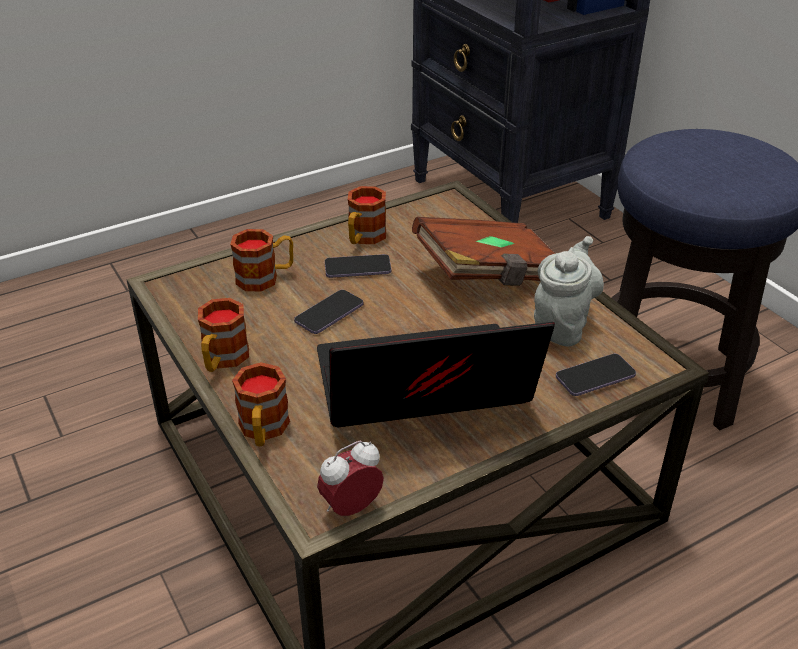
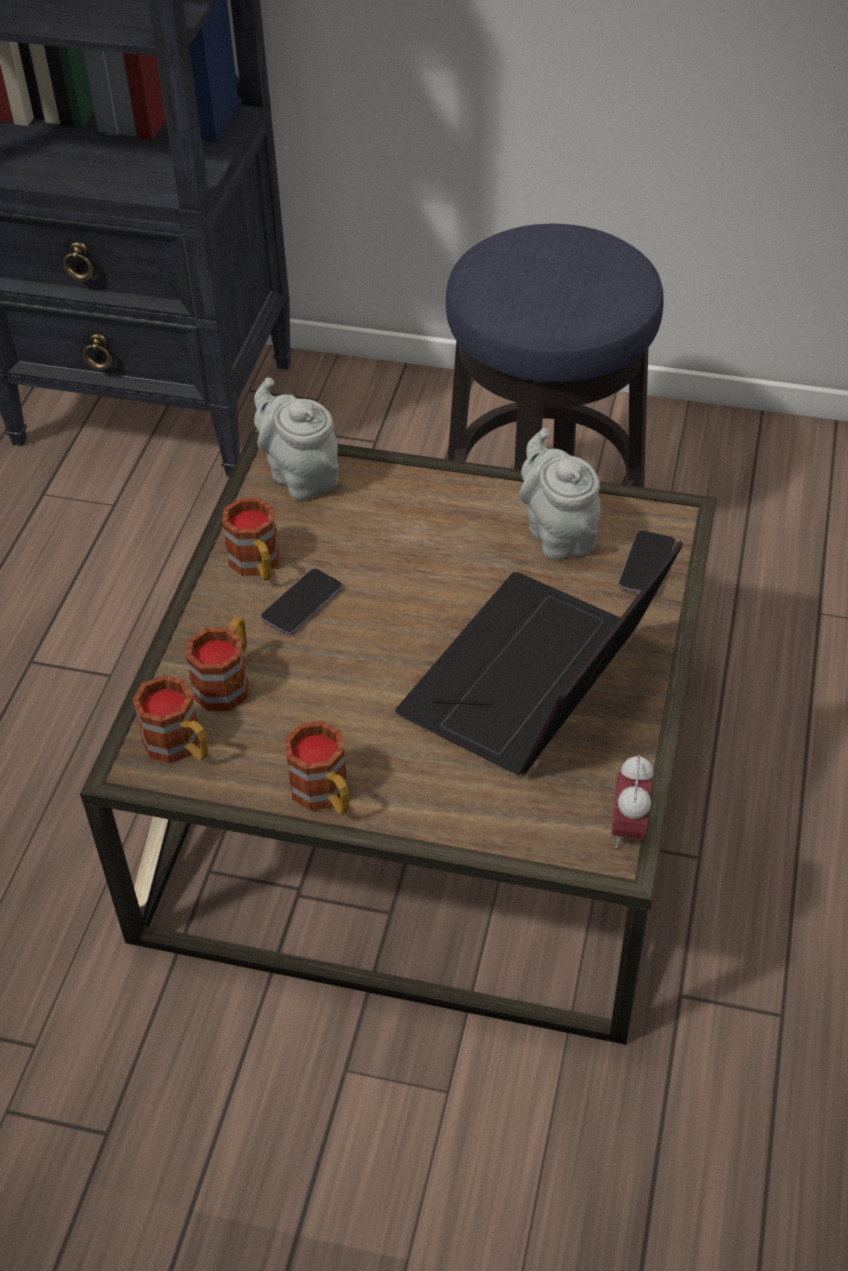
camera: 45 degrees left, 10 degrees up
(263, 430) = (465, 827): mug -> mug (180, 747)
(329, 313) = (348, 672): phone -> none
(451, 212) = (300, 475): none -> grey teapot
(490, 275) = (434, 524): brown book -> none

